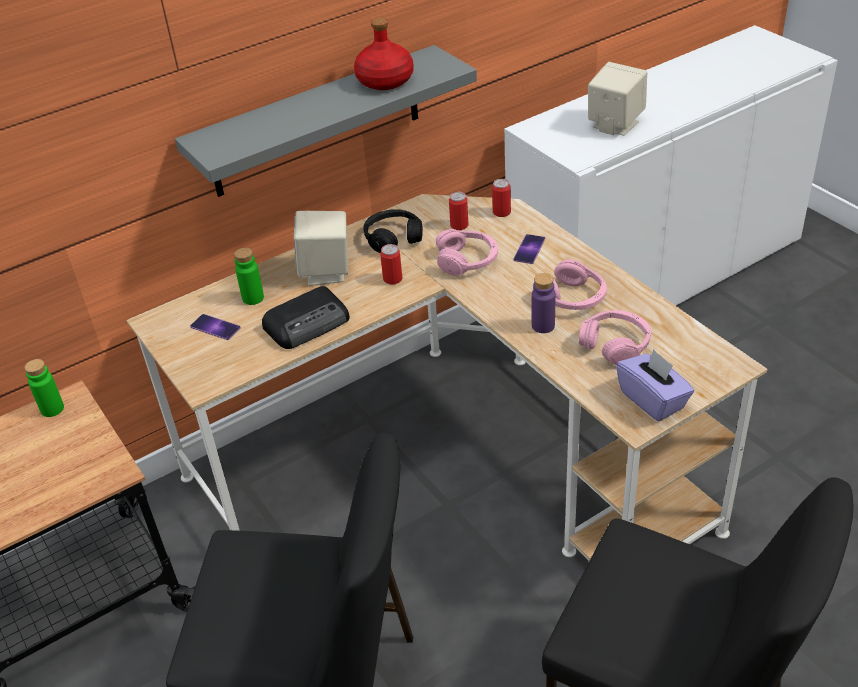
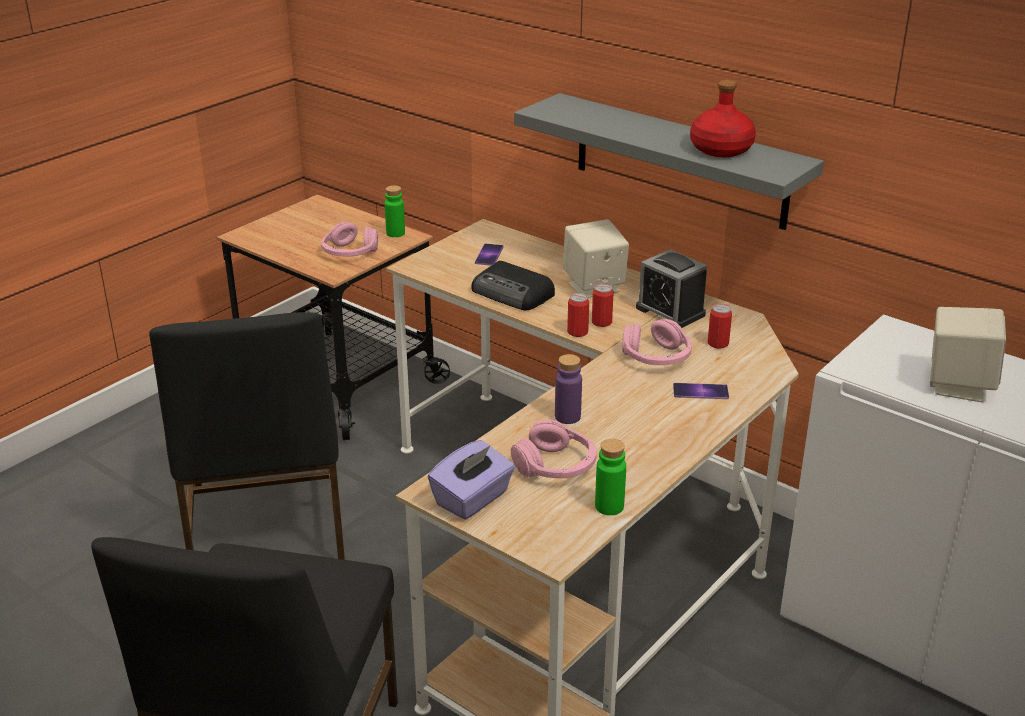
camera: 70 degrees right, 10 degrees down
(253, 298) = (537, 262): green bottle -> green bottle (609, 506)
(393, 238) = (670, 311): black headphones -> alarm clock
(501, 212) = (761, 365): can -> can (577, 332)
(573, 298) = (625, 430): pink headphones -> pink headphones (349, 253)

